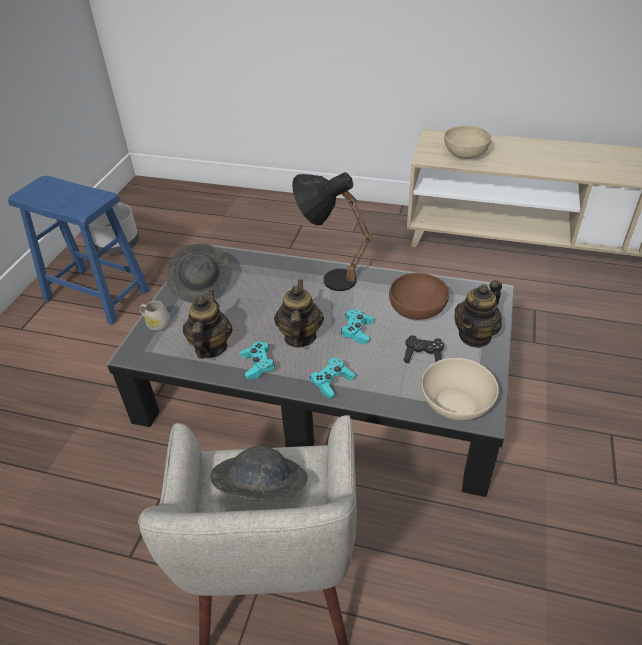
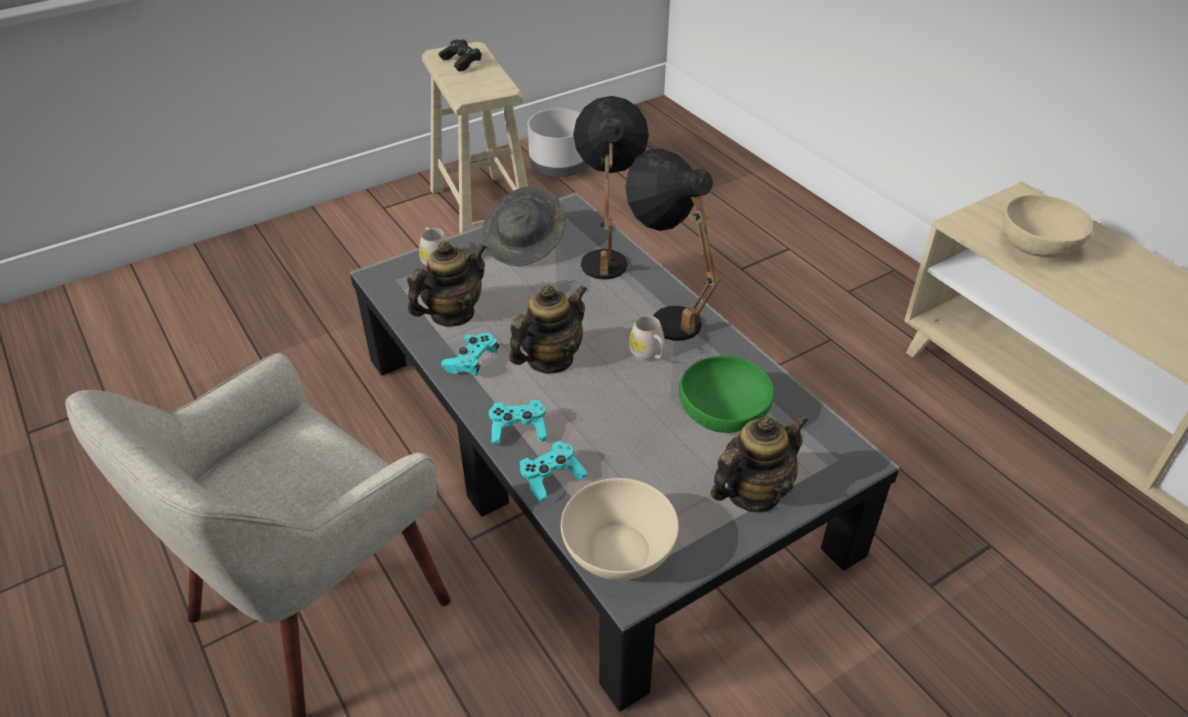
camera: 40 degrees right, 0 degrees up
(97, 295) = (481, 211): blue stool -> beige stool
(257, 265) = (607, 254): none -> black table lamp
(260, 489) = (295, 474): grey hat -> none
(346, 303) = (649, 354): none -> white mug
(357, 331) = (618, 394): turquoise game controller -> turquoise game controller (551, 478)
(417, 309) = (724, 414): brown bowl -> green bowl
(423, 356) = (654, 472): black game controller -> black game controller (461, 62)
(475, 336) = (752, 492): teapot -> teapot turned 150 degrees clockwise

